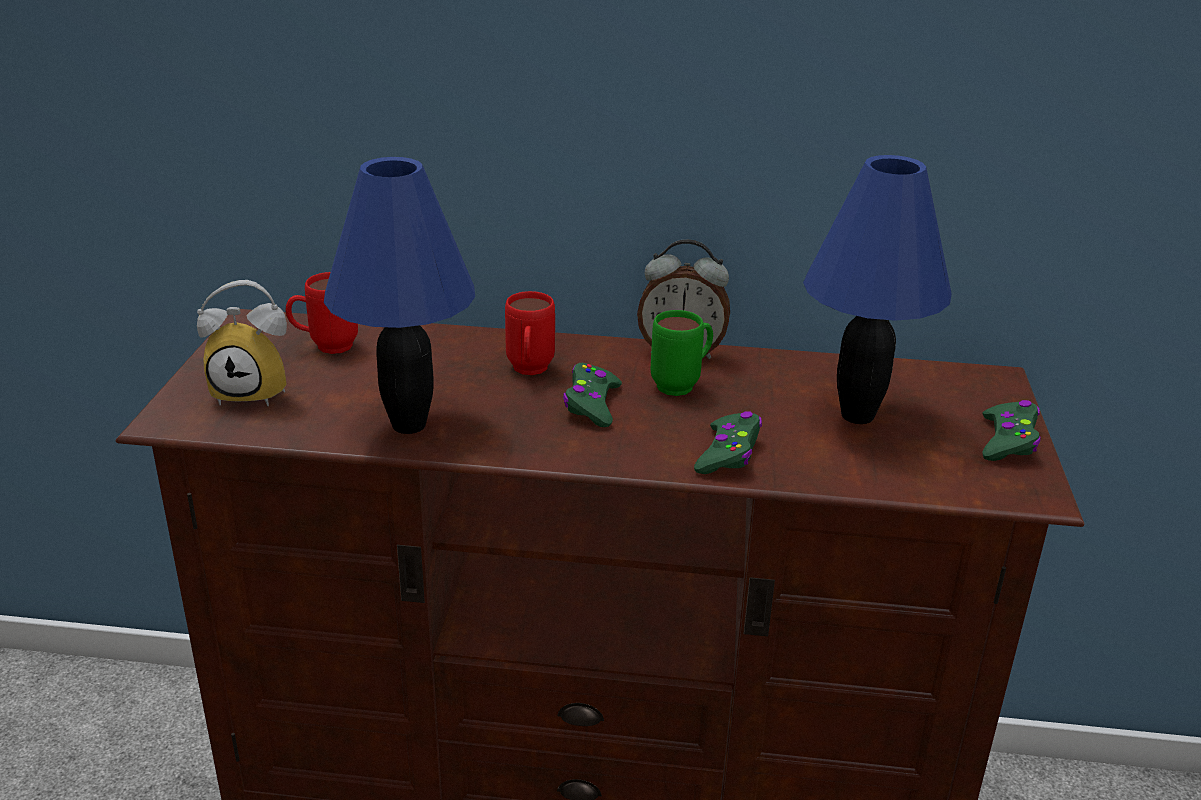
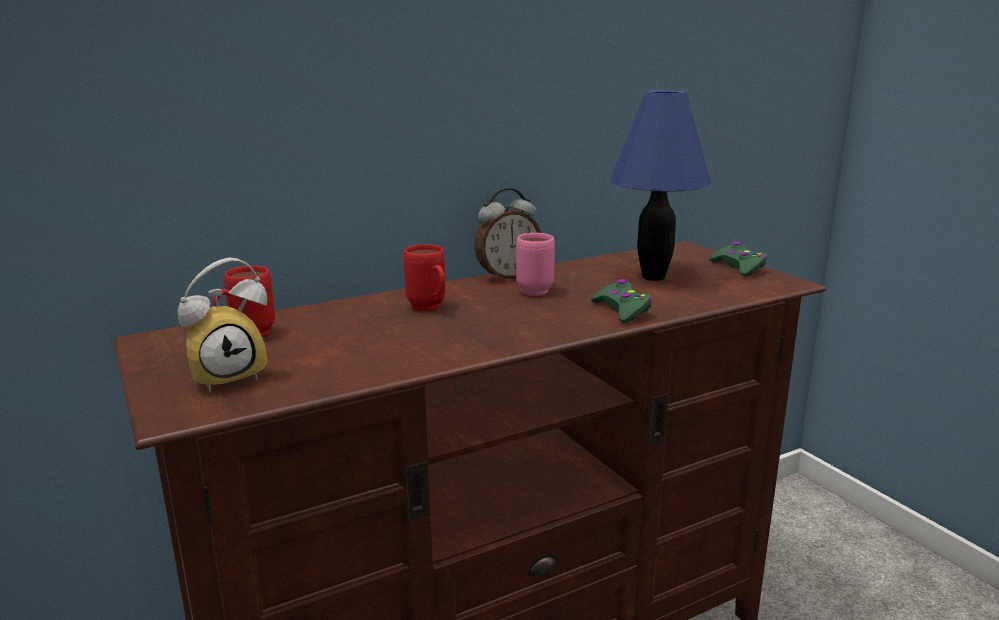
camera: 35 degrees left, 10 degrees down
(408, 426) = (395, 357): blue table lamp -> none
(592, 404) = (500, 312): green game controller -> none
(682, 385) = (537, 289): green mug -> pink mug

